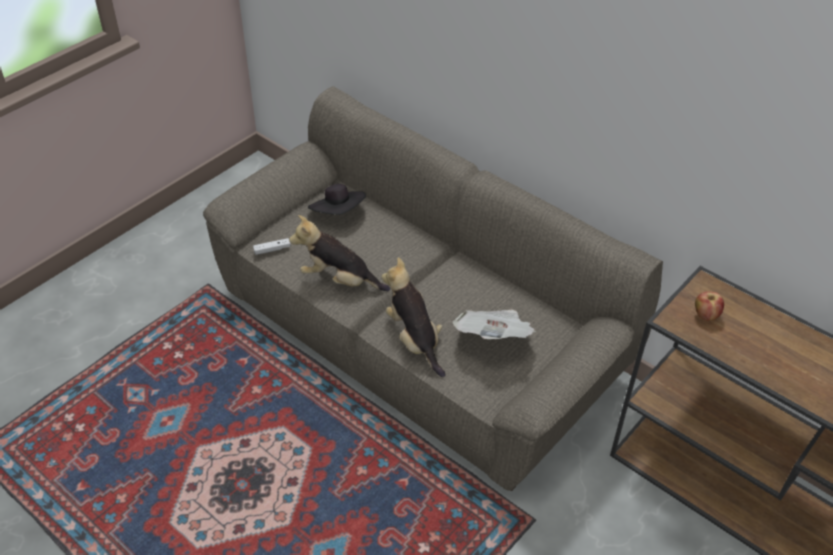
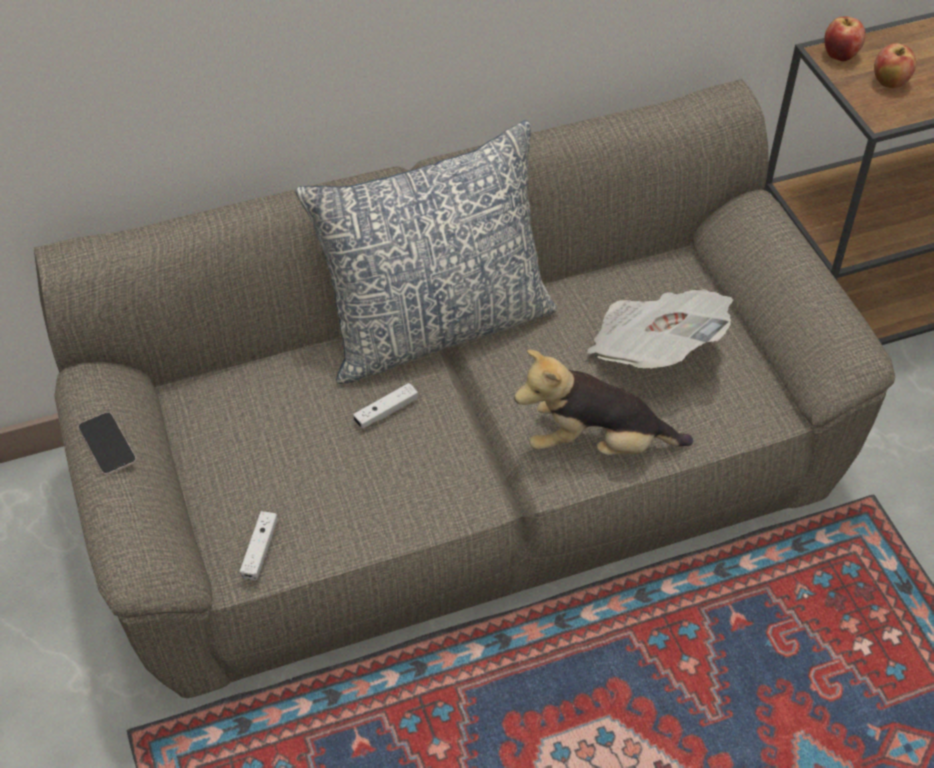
camera: 60 degrees left, 5 degrees up
(277, 170) = (107, 444): none -> phone
(338, 213) = (239, 420): black hat -> none
(339, 280) = (404, 484): plush toy -> none
(377, 256) = (386, 411): none -> white game controller
(445, 252) = (436, 326): none -> pillow
(709, 287) = (840, 55): none -> apple

